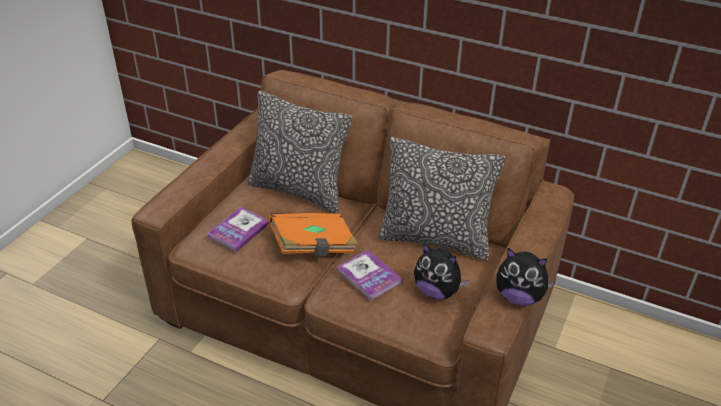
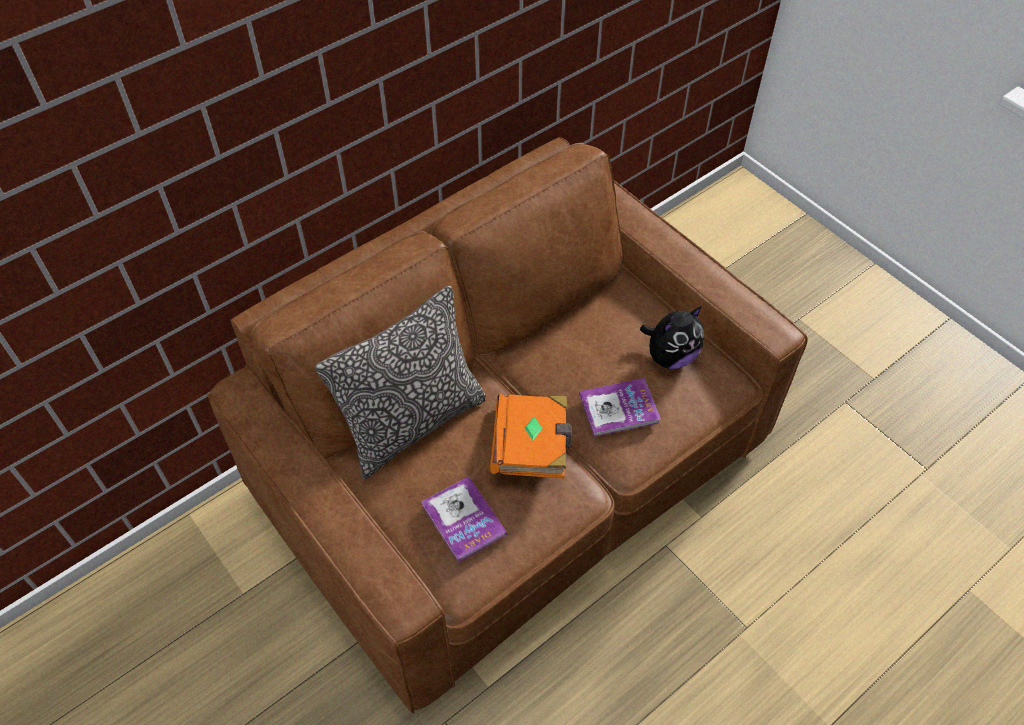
camera: 65 degrees left, 15 degrees up
(435, 239) = (584, 322): pillow -> none
(519, 297) = (739, 288): plush toy -> none

